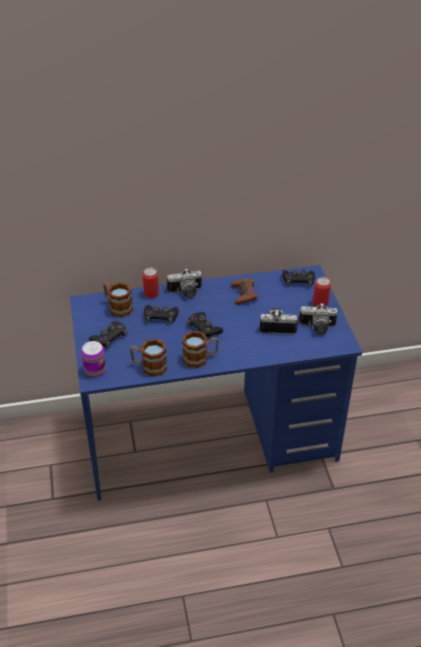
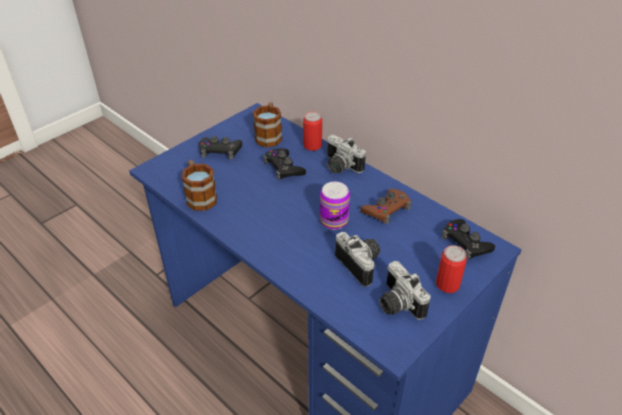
camera: 55 degrees right, 0 degrees up
(95, 370) = (166, 164): can -> can (334, 221)
(200, 358) = (245, 226): mug -> none
(204, 328) = (296, 206): black game controller -> none

